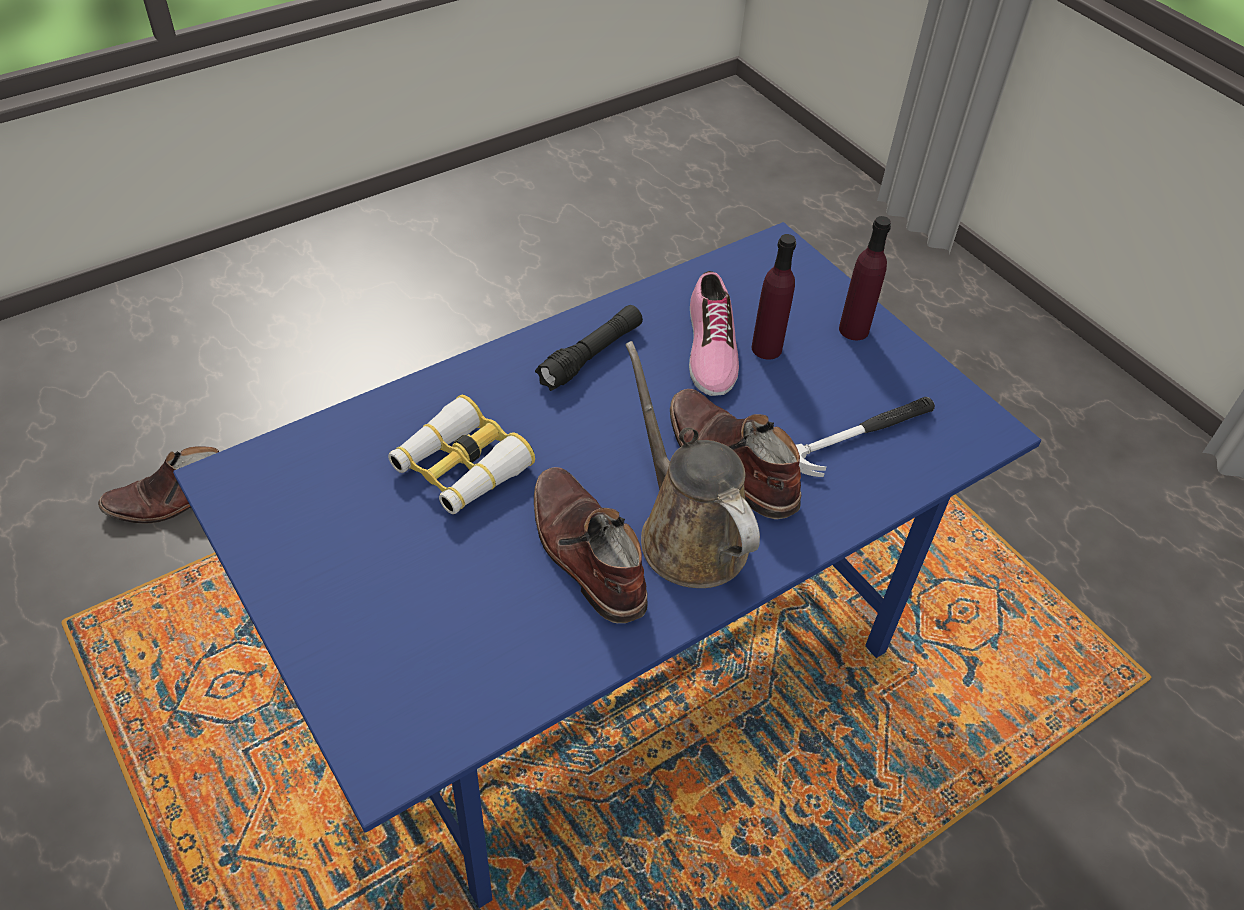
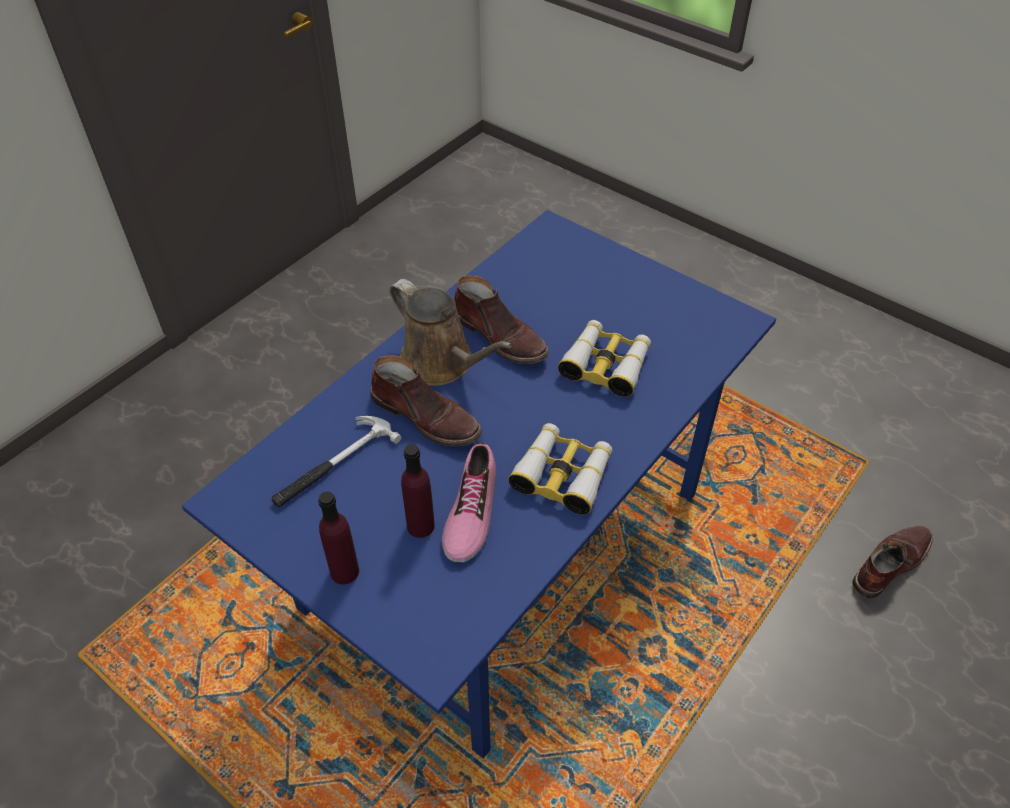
camera: 165 degrees right, 0 degrees up
(591, 356) = (562, 474): black flashlight -> binoculars
(709, 348) = (470, 511): shoe -> shoe turned 150 degrees counterclockwise

